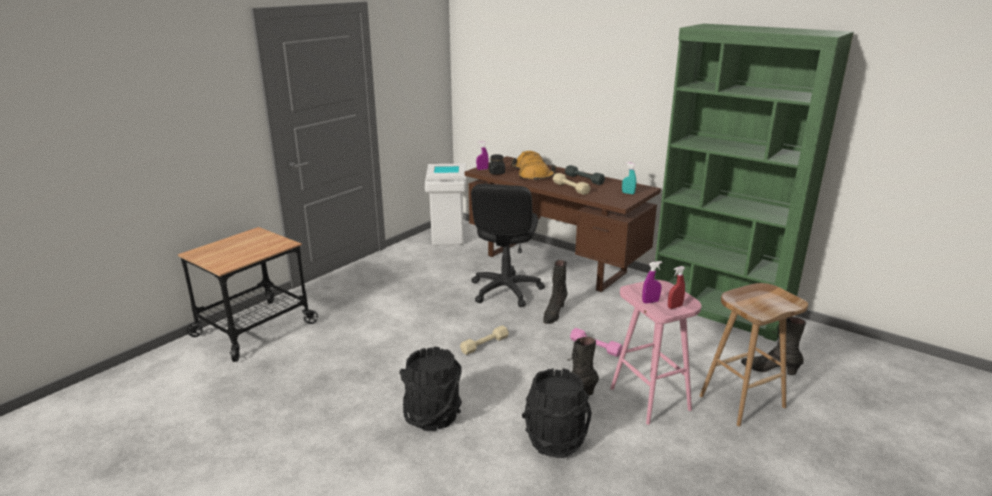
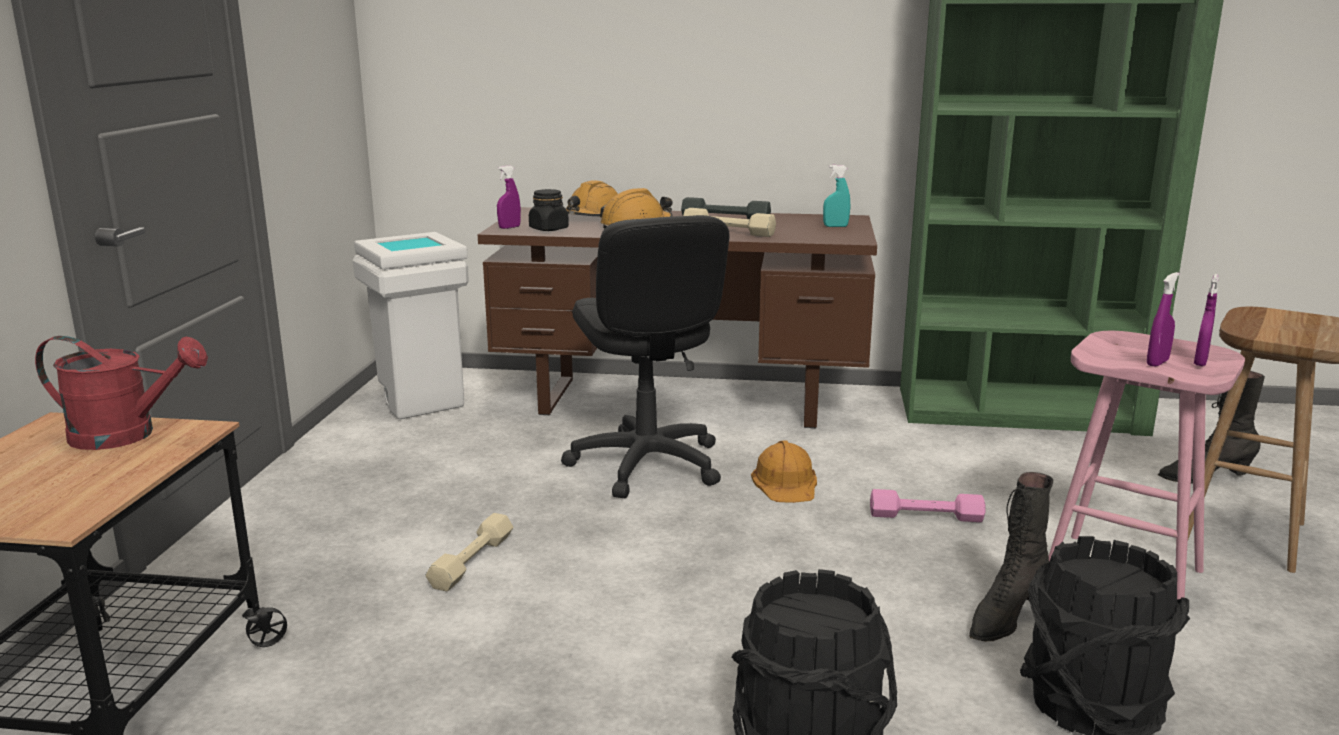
camera: 30 degrees left, 5 degrees down
(267, 241) = (127, 435): none -> red watering can
(484, 344) = (729, 570): beige dumbbell -> beige dumbbell (471, 561)
(554, 314) = (786, 482): black boot -> orange hard hat
(674, 307) = (1200, 362): red spray bottle -> purple spray bottle

